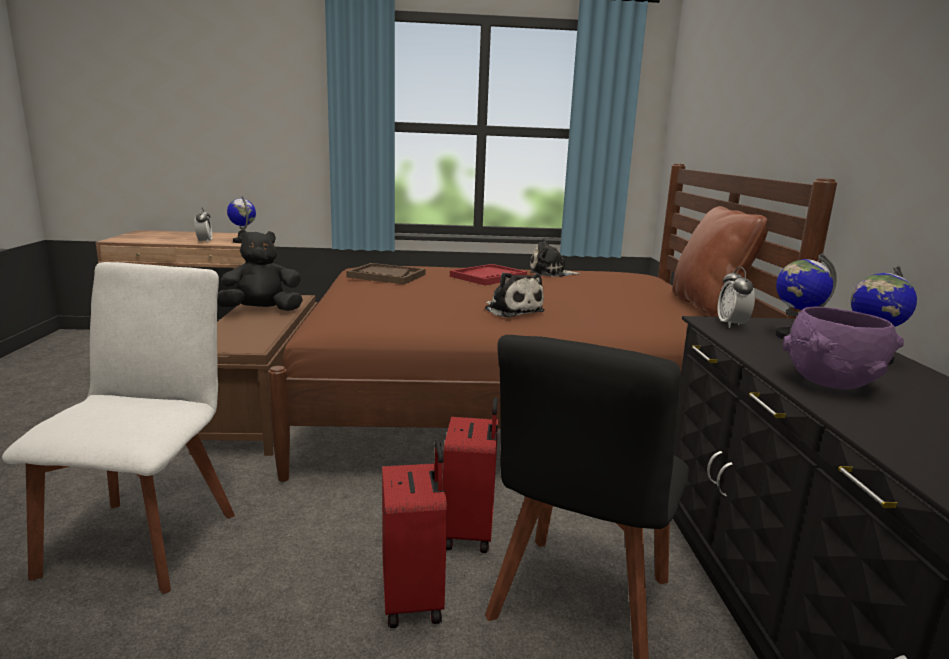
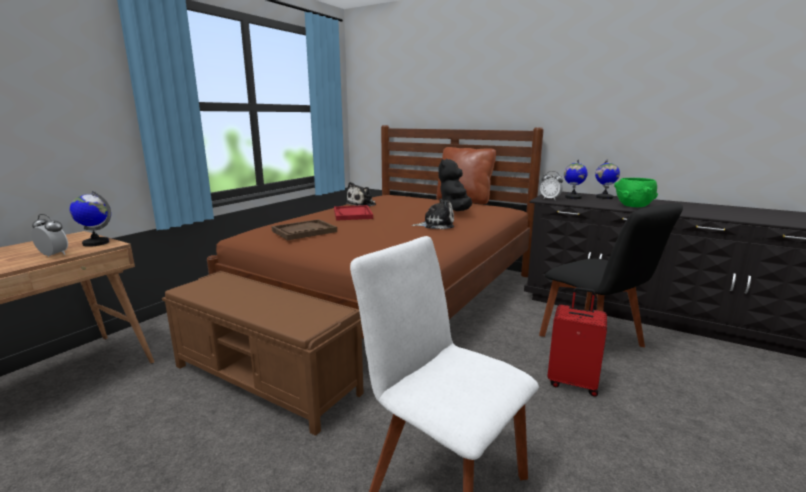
camera: 55 degrees left, 0 degrees up
(261, 311) = (235, 294): black plush toy -> black plush toy (455, 212)
(470, 532) = (520, 349): red suitcase -> none
(830, 383) = (633, 206): purple bowl -> green bowl

